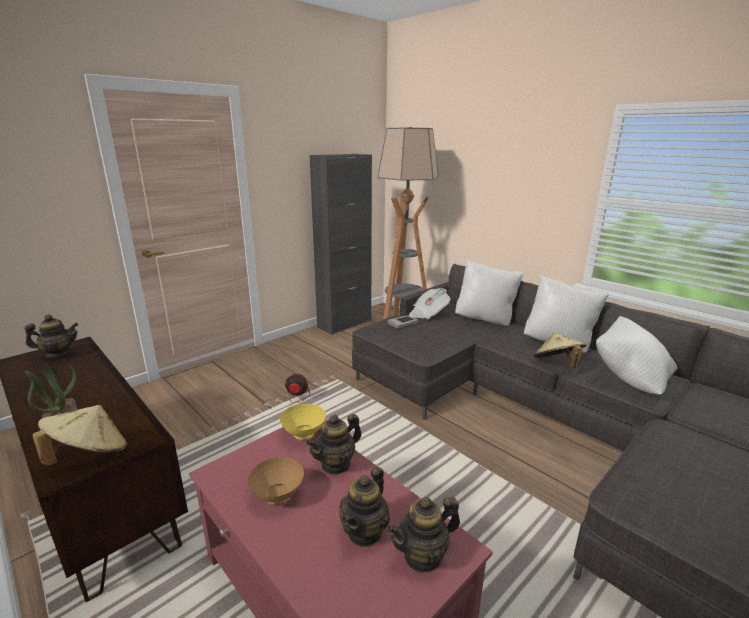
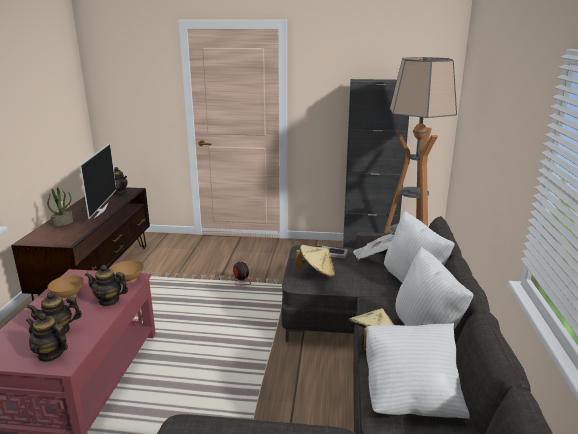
camera: 50 degrees right, 0 degrees up
(88, 383) = (100, 210): none -> television
(89, 455) = (45, 239): beige hat -> beige hat (316, 273)
(303, 434) = (129, 280): yellow bowl -> brown bowl

